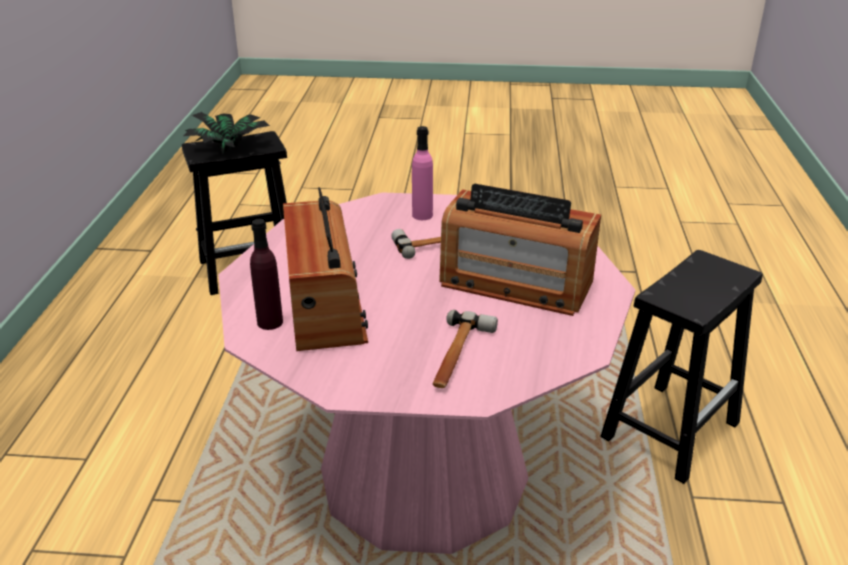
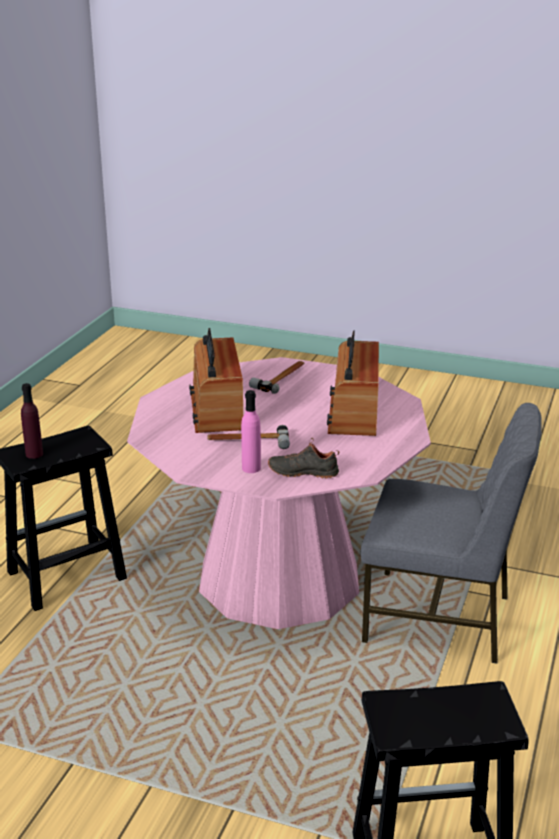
camera: 165 degrees left, 5 degrees down
(222, 454) = (440, 618): none -> grey chair
(231, 149) = (446, 707): potted plant -> none
(270, 322) = (391, 407): purple bottle -> purple bottle (34, 454)
(365, 219) = (303, 471): none -> black shoe
(515, 283) = (216, 409): radio -> radio turned 135 degrees counterclockwise

